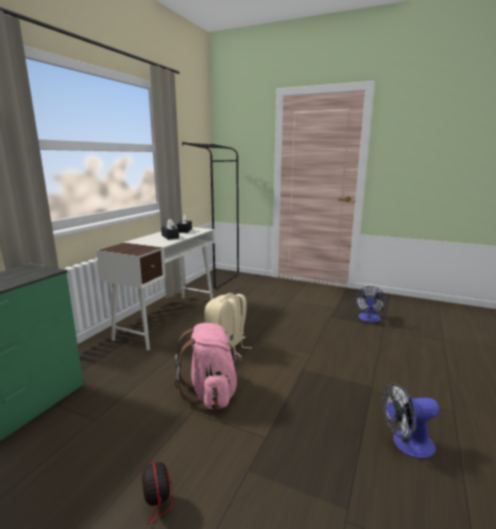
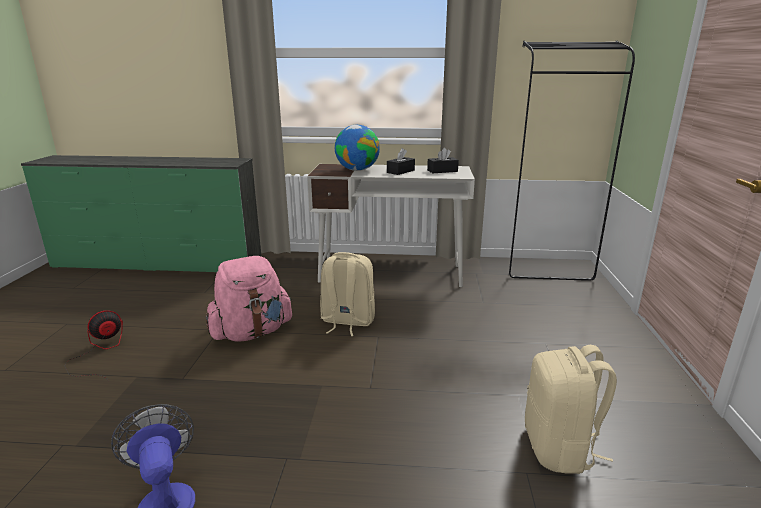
camera: 70 degrees right, 5 degrees up
(145, 244) = (357, 170): none -> globe
(369, 319) = (559, 448): fan -> beige backpack

